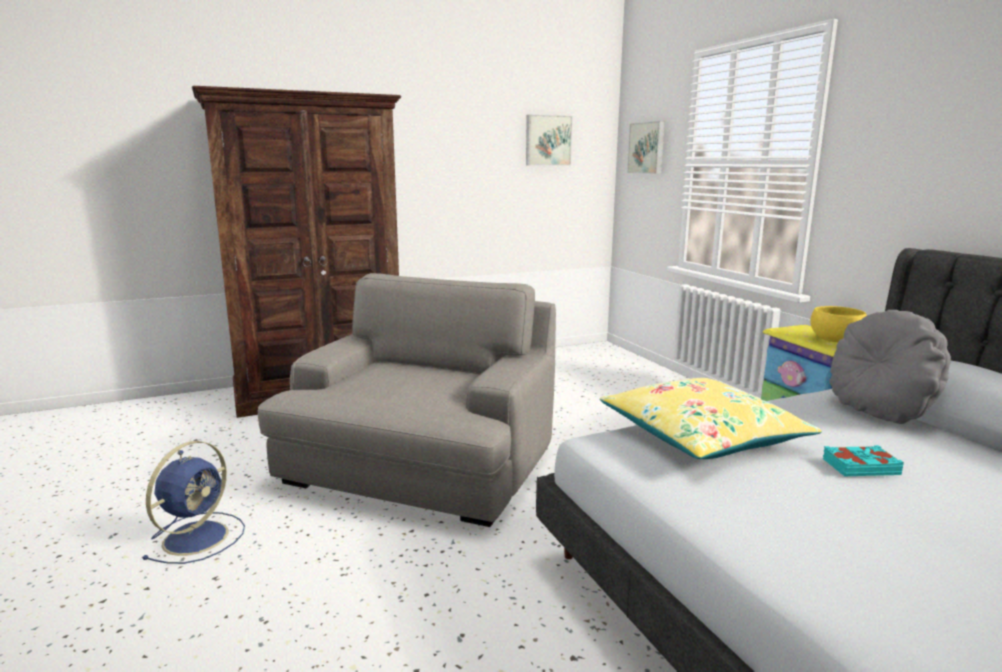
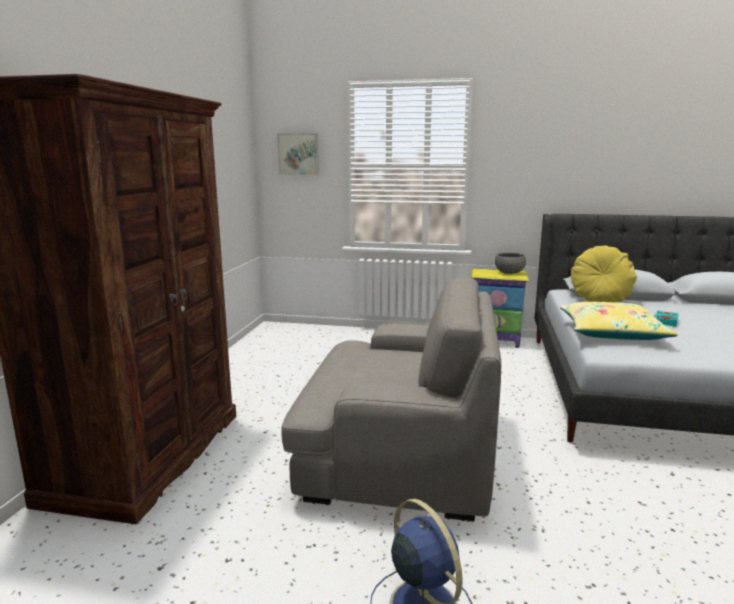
camera: 55 degrees left, 0 degrees up
(420, 468) = (398, 452): grey armchair -> grey armchair turned 135 degrees clockwise
(547, 140) = (224, 147): picture -> none
(836, 340) = (509, 272): yellow bowl -> grey bowl
(878, 413) = (600, 301): grey pillow -> yellow pillow

